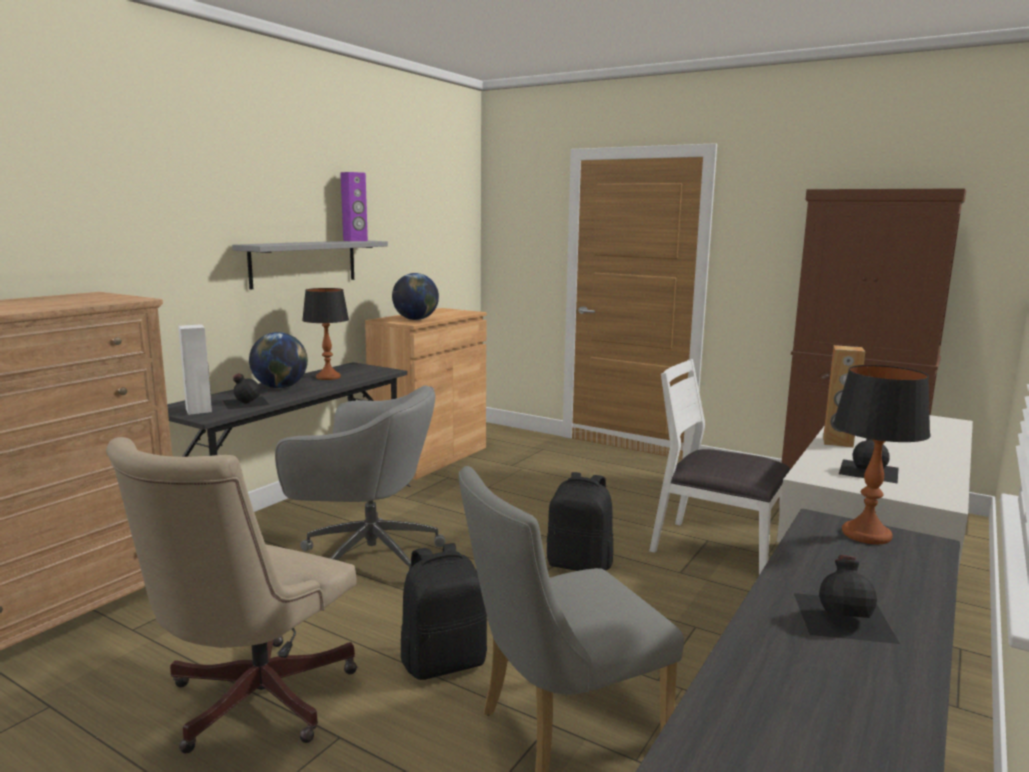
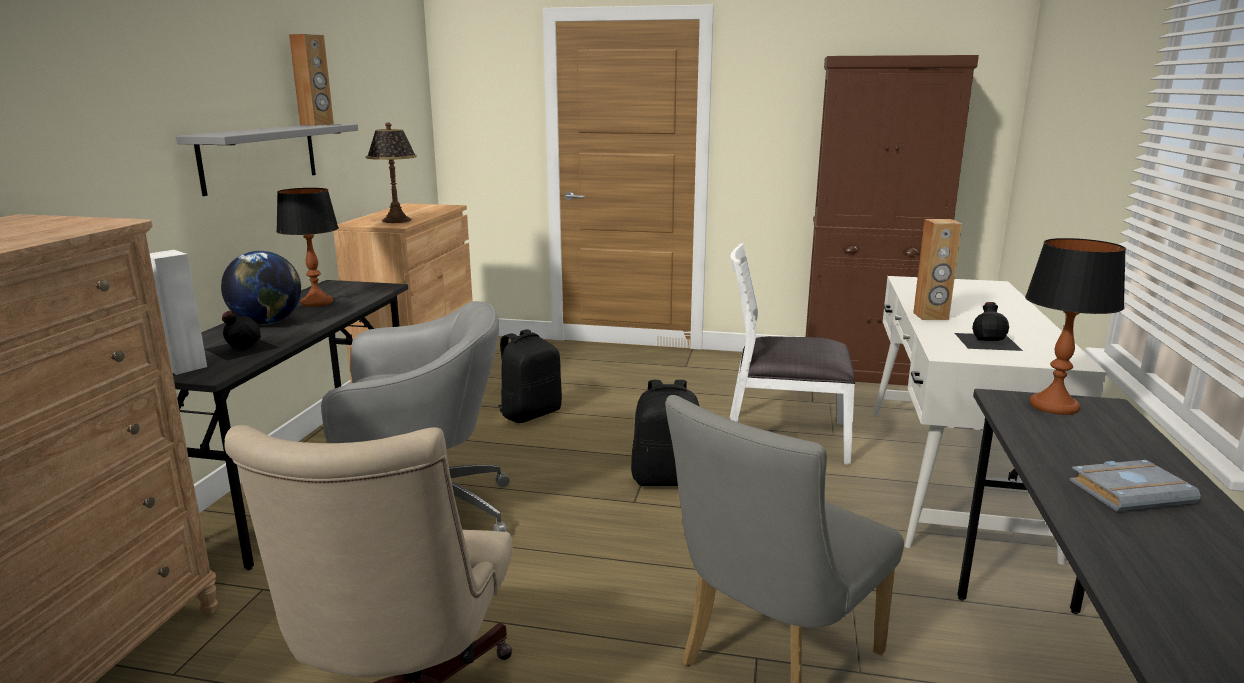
camera: 20 degrees left, 5 degrees up
(355, 240) = (317, 124): purple speaker -> brown speaker
(415, 319) = (397, 220): globe -> table lamp
(444, 662) = (601, 618): black backpack -> black backpack (530, 413)
(844, 616) = (1130, 491): black bottle -> grey book

